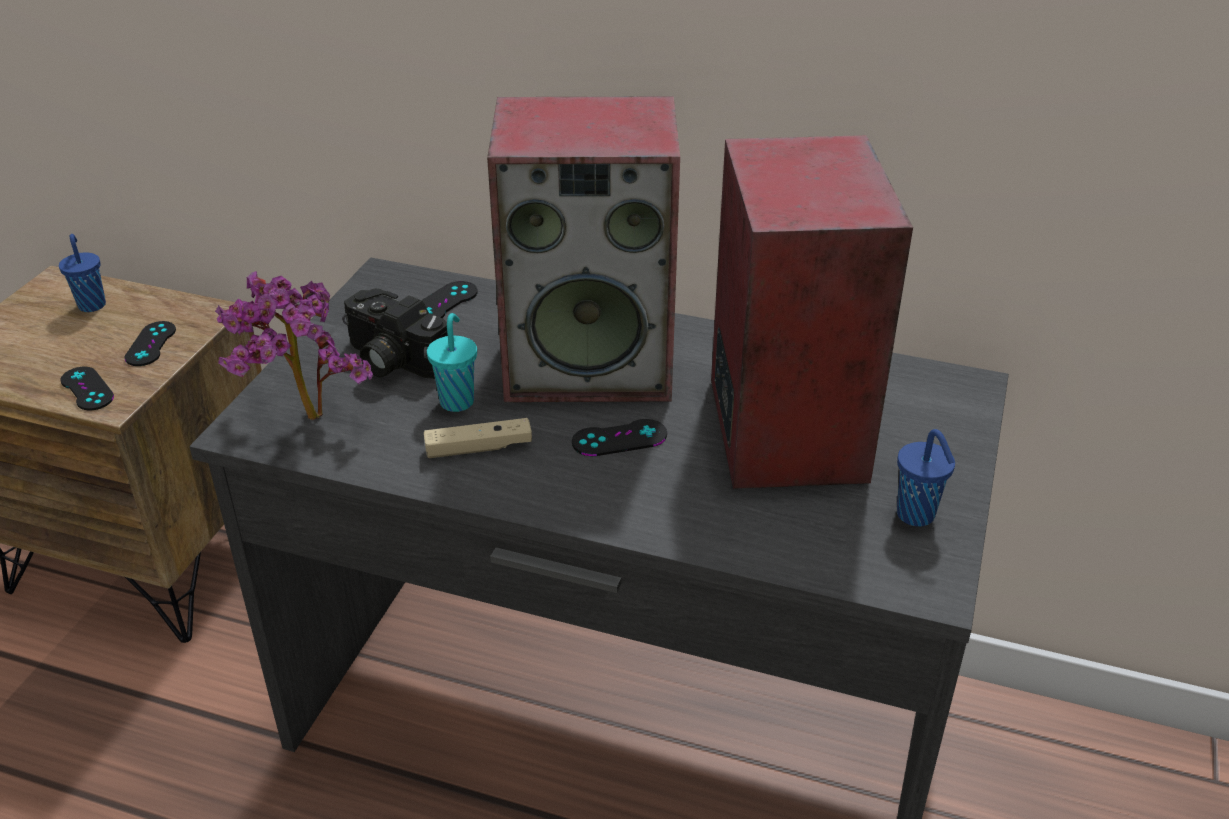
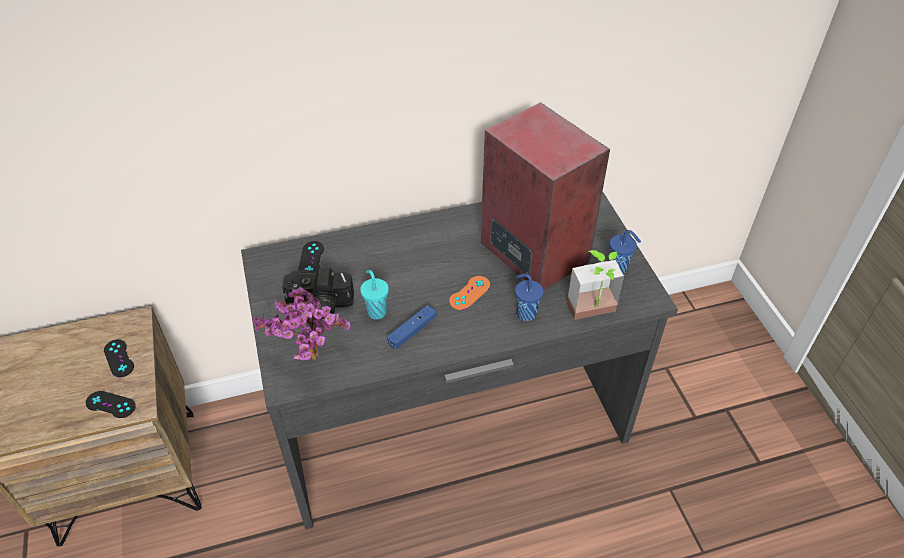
camera: 35 degrees left, 10 degrees up
(92, 304) = (50, 352): blue cup -> blue cup (525, 313)
(479, 448) = (412, 331): beige game controller -> blue game controller
(591, 363) = (418, 259): speaker -> none
(619, 438) = (469, 293): black game controller -> orange game controller
(798, 561) = (594, 314): none -> potted plant

